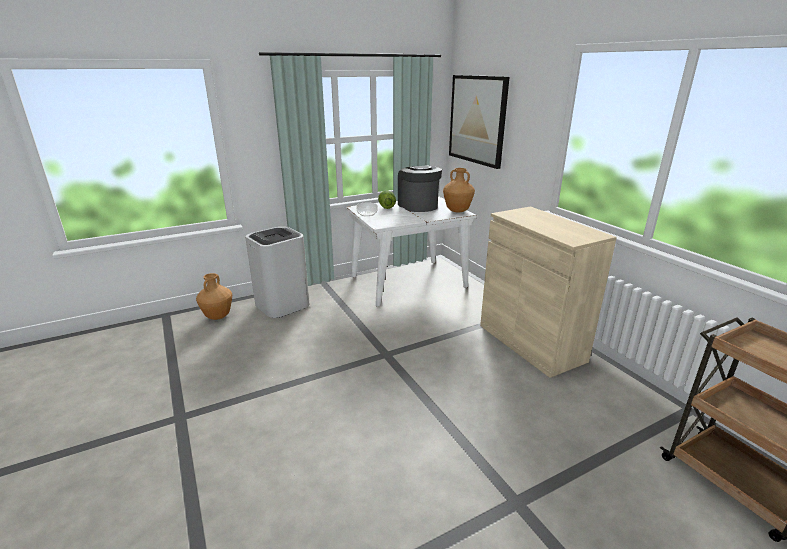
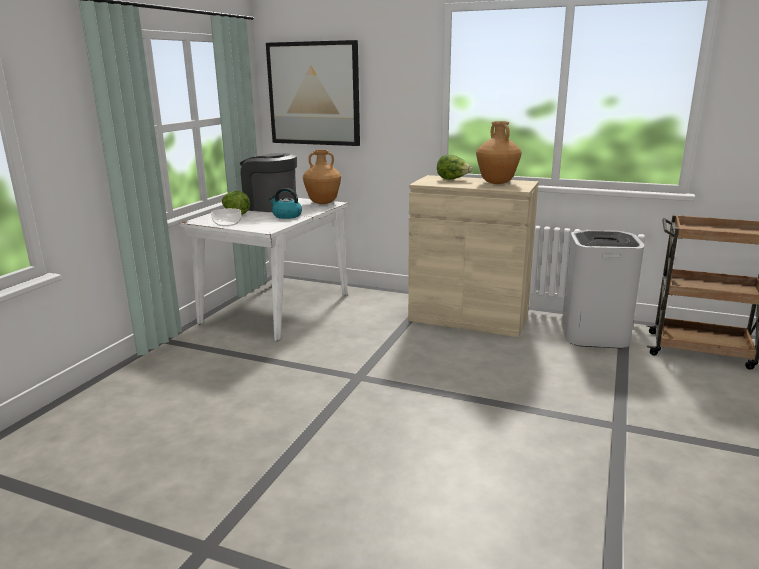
camera: 40 degrees left, 5 degrees down
(218, 316) = (62, 429): brown vase -> brown vase (497, 183)
(283, 305) = (148, 381): white trash can -> white trash can (594, 334)
(412, 217) = (286, 216): none -> kettle
(538, 216) = (453, 179): none -> lettuce

